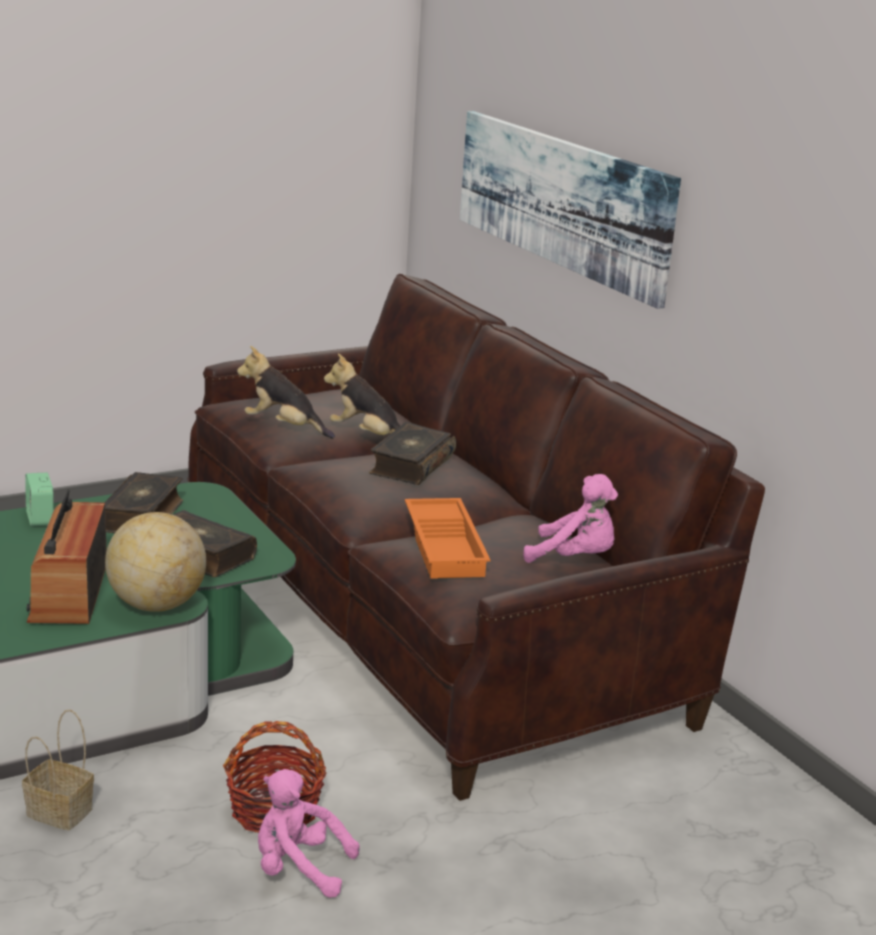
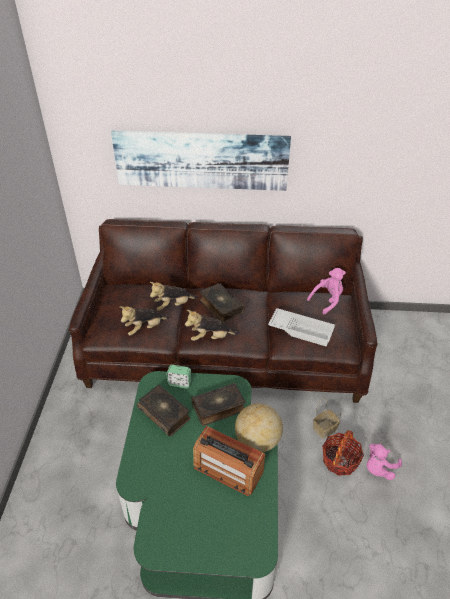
camera: 55 degrees left, 20 degrees up
(40, 519) = (140, 455): alarm clock -> alarm clock (179, 383)
(57, 812) = (308, 536): basket -> basket (324, 429)
(321, 475) = (210, 337): none -> plush toy
(447, 546) = (301, 330): orange tray -> white tray

